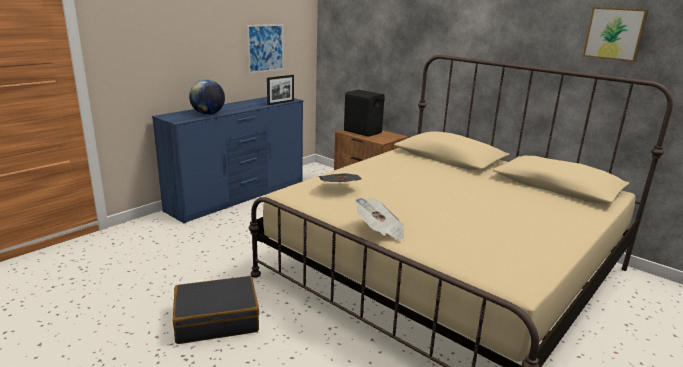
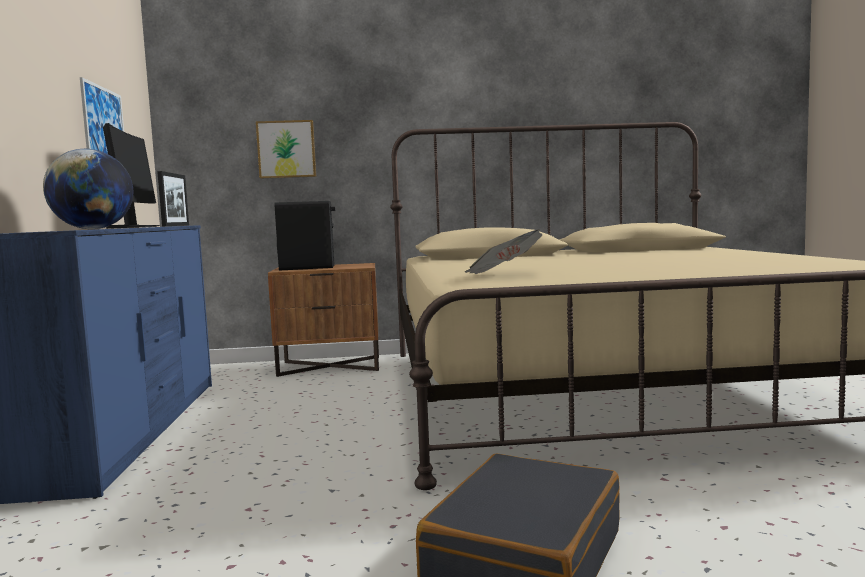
camera: 45 degrees left, 15 degrees down
(259, 102) = (132, 227): none -> monitor
(380, 232) = (684, 275): newspaper -> none
(615, 33) = (620, 80): picture -> picture (286, 149)

